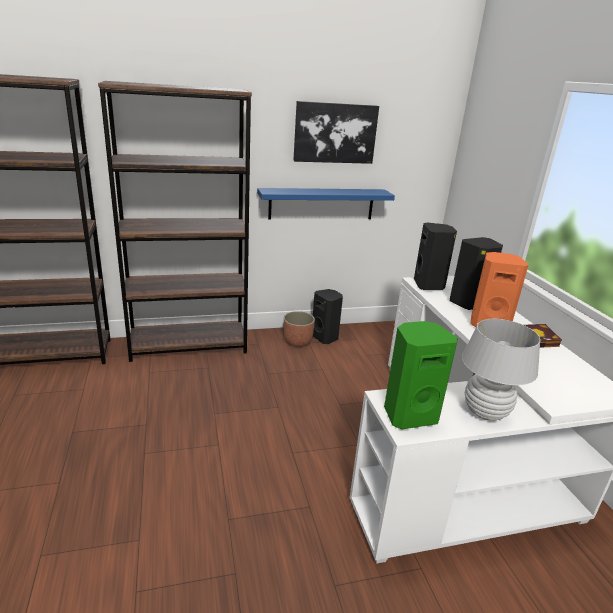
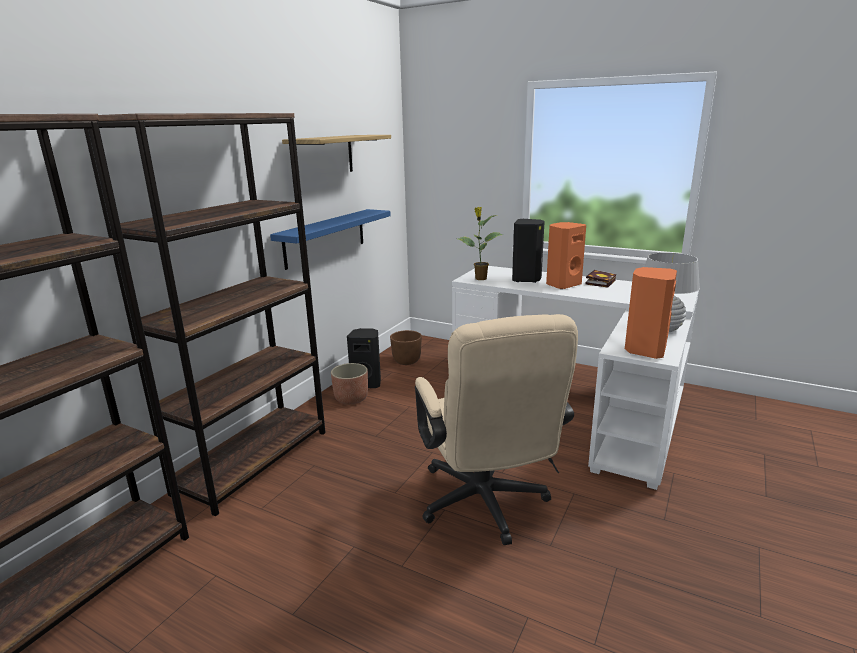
camera: 45 degrees left, 5 degrees down
(241, 463) = (486, 506): none -> beige office chair
(335, 133) = (324, 156): picture -> shelf
(379, 338) = (406, 362): none -> brown planter
(409, 414) = (644, 350): green speaker -> orange speaker
(429, 285) = (480, 278): black speaker -> potted plant

